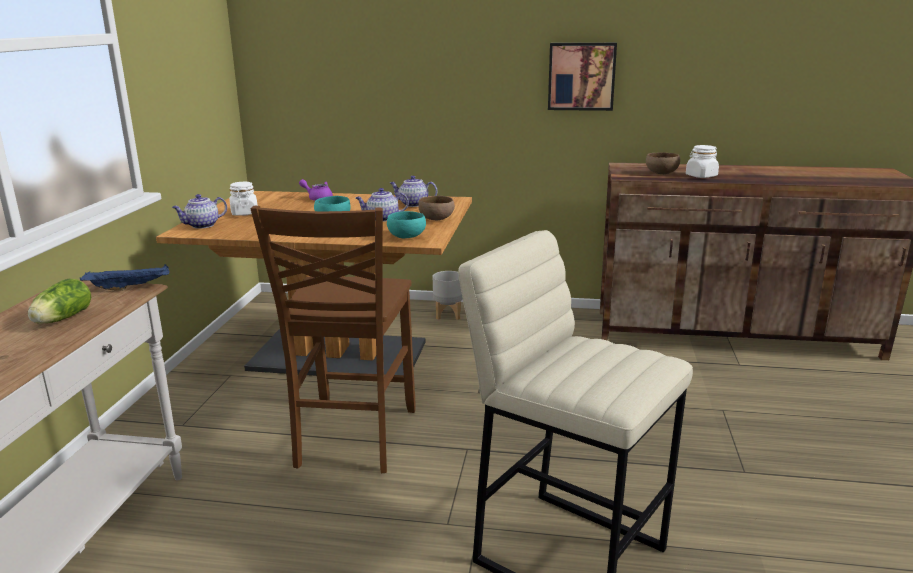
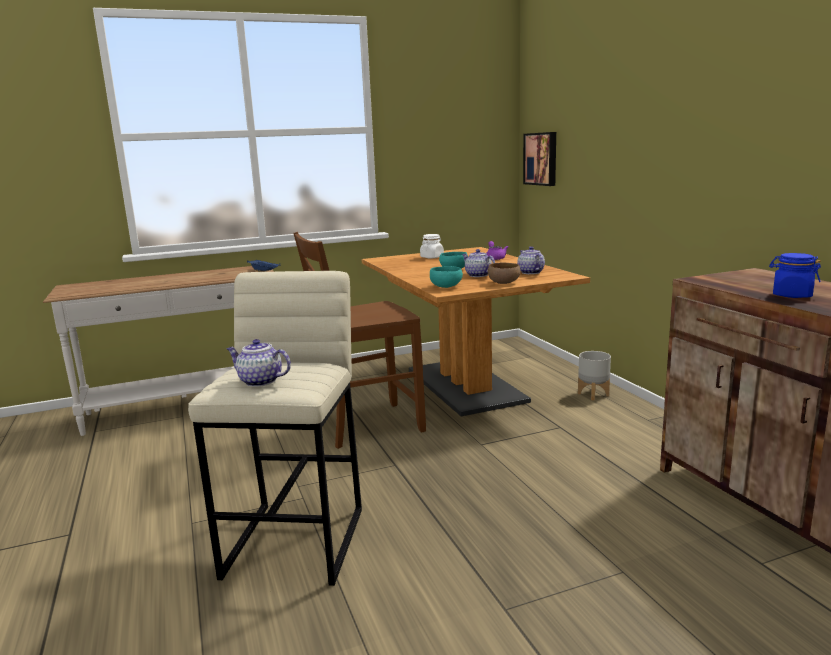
camera: 60 degrees right, 5 degrees down
(61, 319) = (213, 276): lettuce -> none
(202, 226) = (393, 258): teapot -> teapot (259, 381)
(581, 76) = (739, 162): picture -> picture (541, 159)
(660, 173) = (757, 284): brown bowl -> none
(701, 176) = (791, 295): white jar -> blue jar

